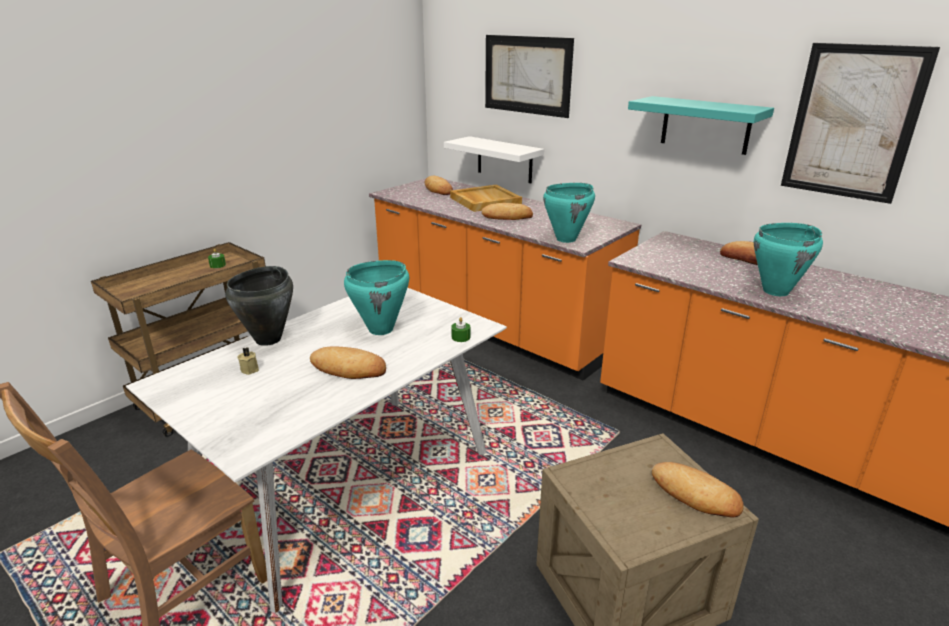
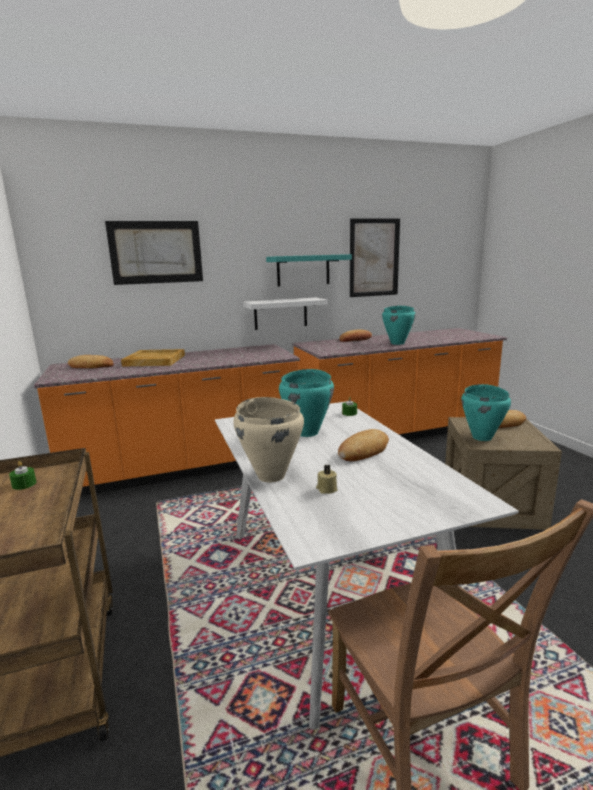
camera: 60 degrees left, 10 degrees down
(269, 339) = (271, 475): black cooking pot -> beige cooking pot
(504, 160) = (143, 327): white shelf -> white shelf (280, 313)
(507, 216) = (201, 360): bread -> none
(566, 239) = (271, 357): turquoise cooking pot -> turquoise cooking pot (482, 437)

